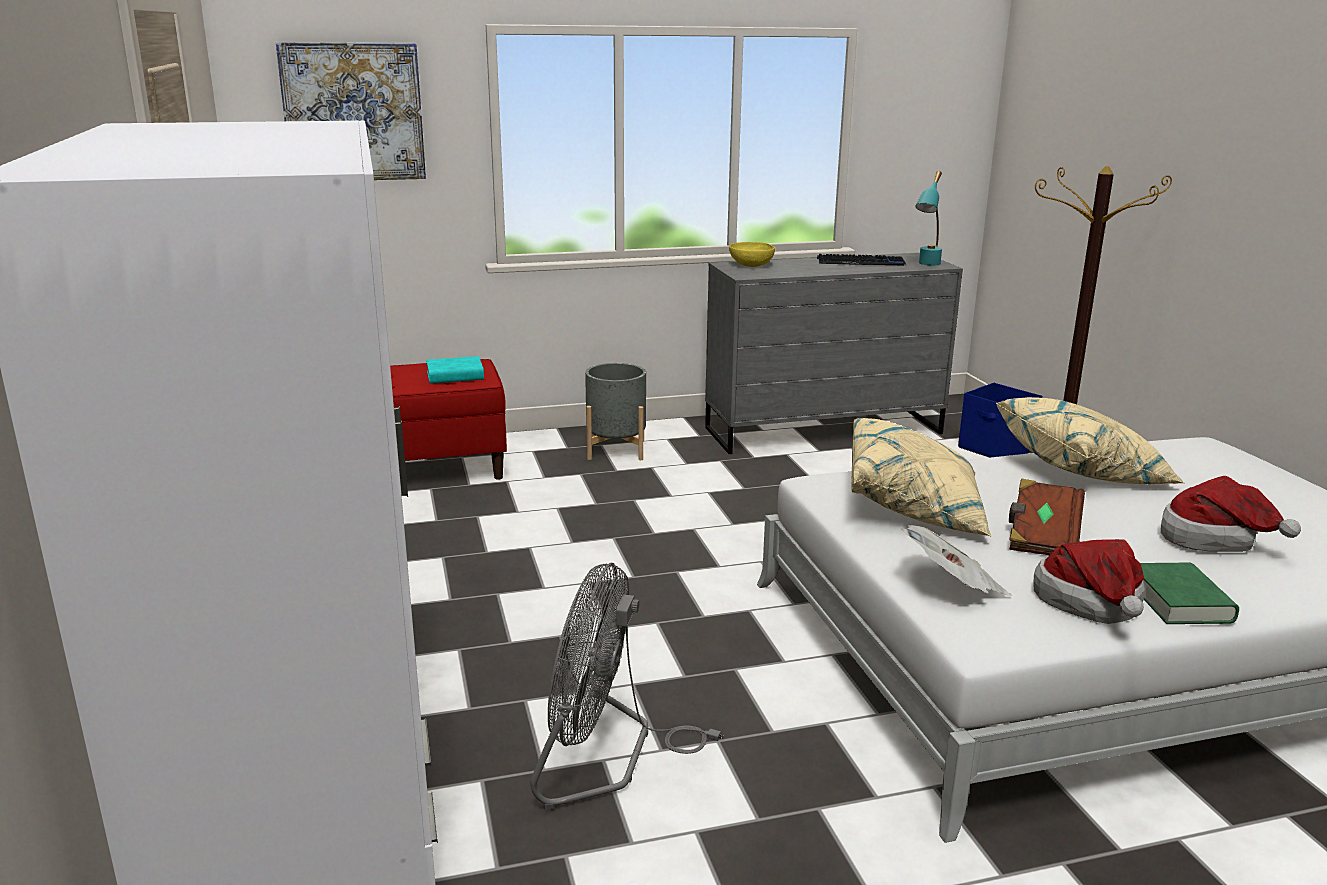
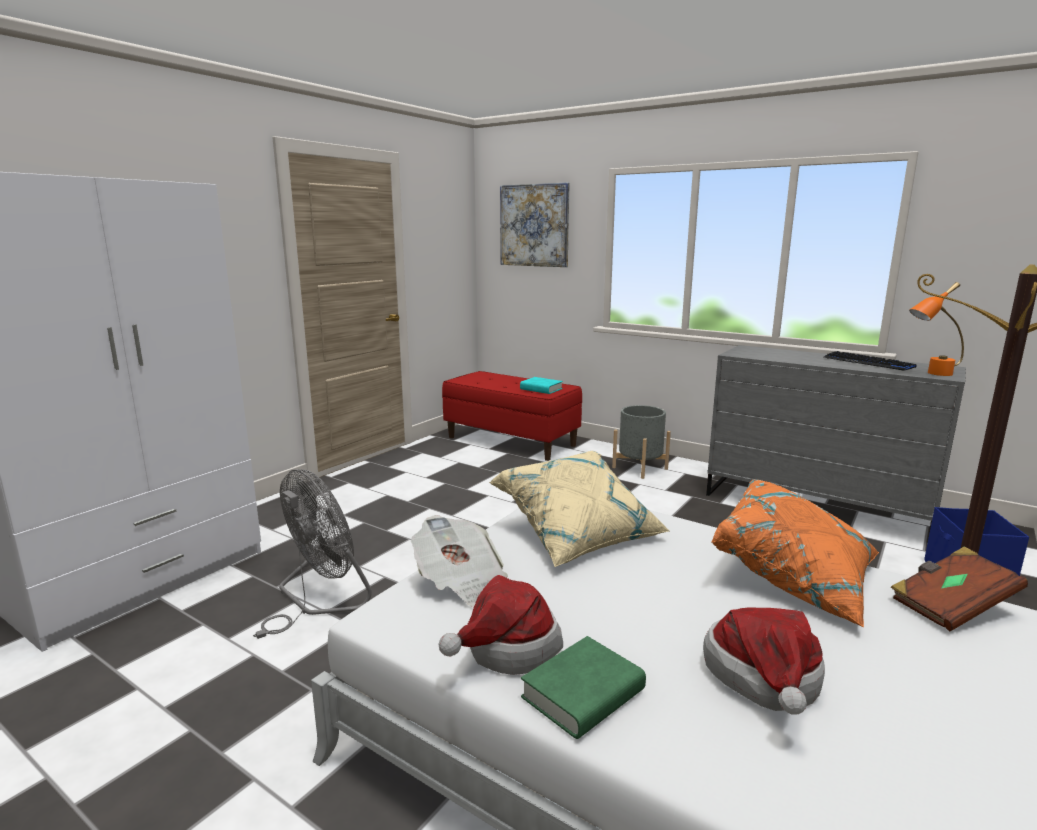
camera: 50 degrees right, 5 degrees down
(612, 749) = (312, 597): grey fan -> grey fan turned 75 degrees clockwise
(751, 265) = (763, 350): yellow bowl -> none
(926, 265) = (931, 374): turquoise table lamp -> orange table lamp
(1042, 537) = (611, 592): brown book -> brown book (950, 606)
(1083, 472) = (795, 577): beige pillow -> orange pillow

